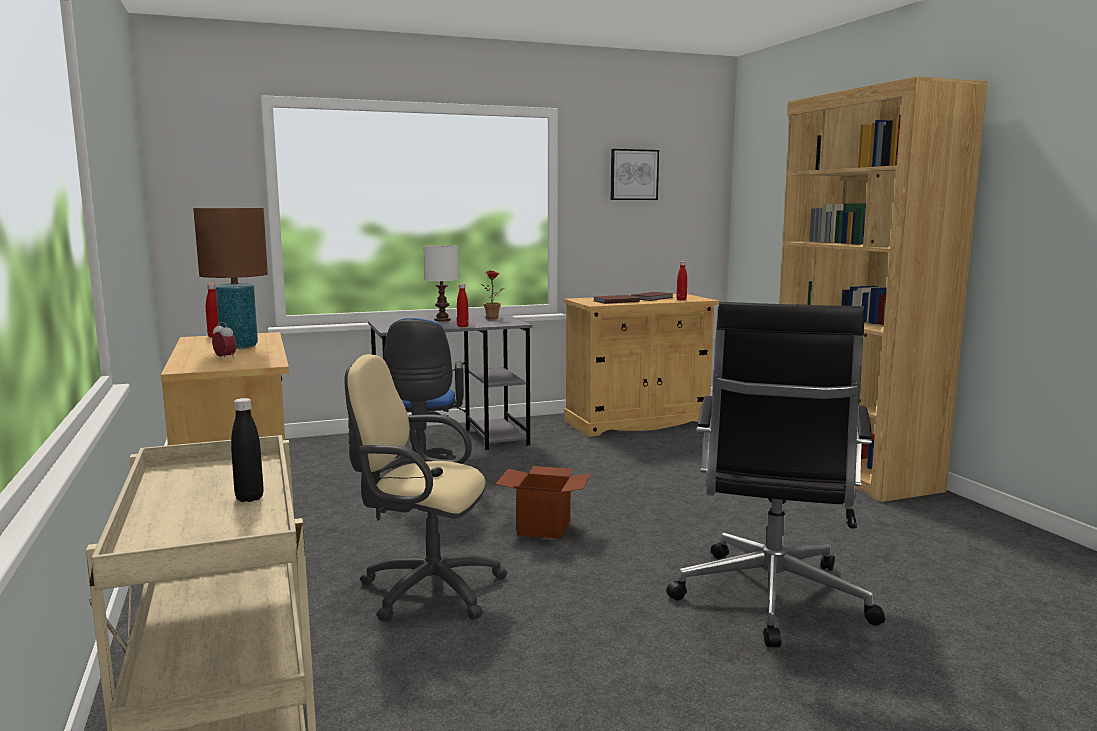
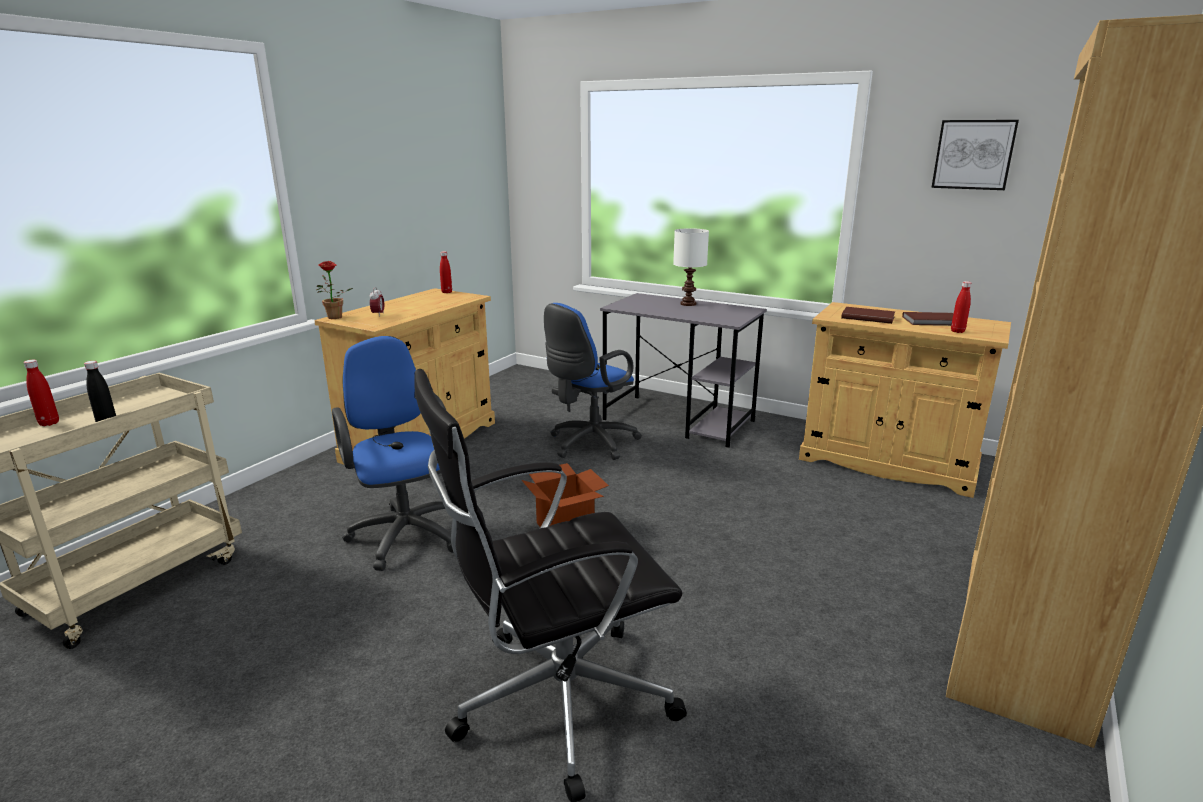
camera: 50 degrees right, 10 degrees up
(239, 346) = (422, 305): brown table lamp -> none
(424, 589) = (405, 532): beige office chair -> blue office chair
(462, 326) = (676, 315): red bottle -> red bottle (49, 423)
(494, 318) = (736, 311): potted plant -> potted plant (334, 318)

